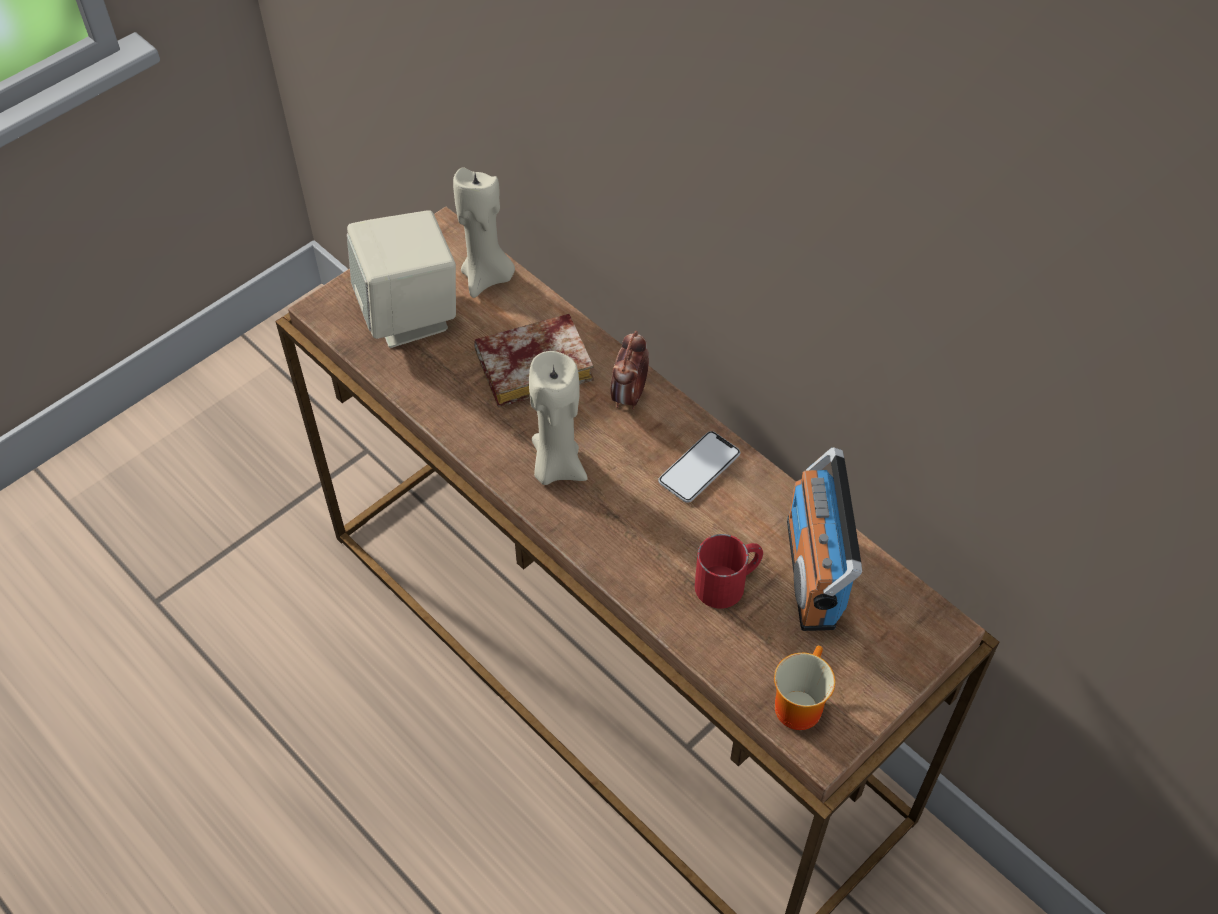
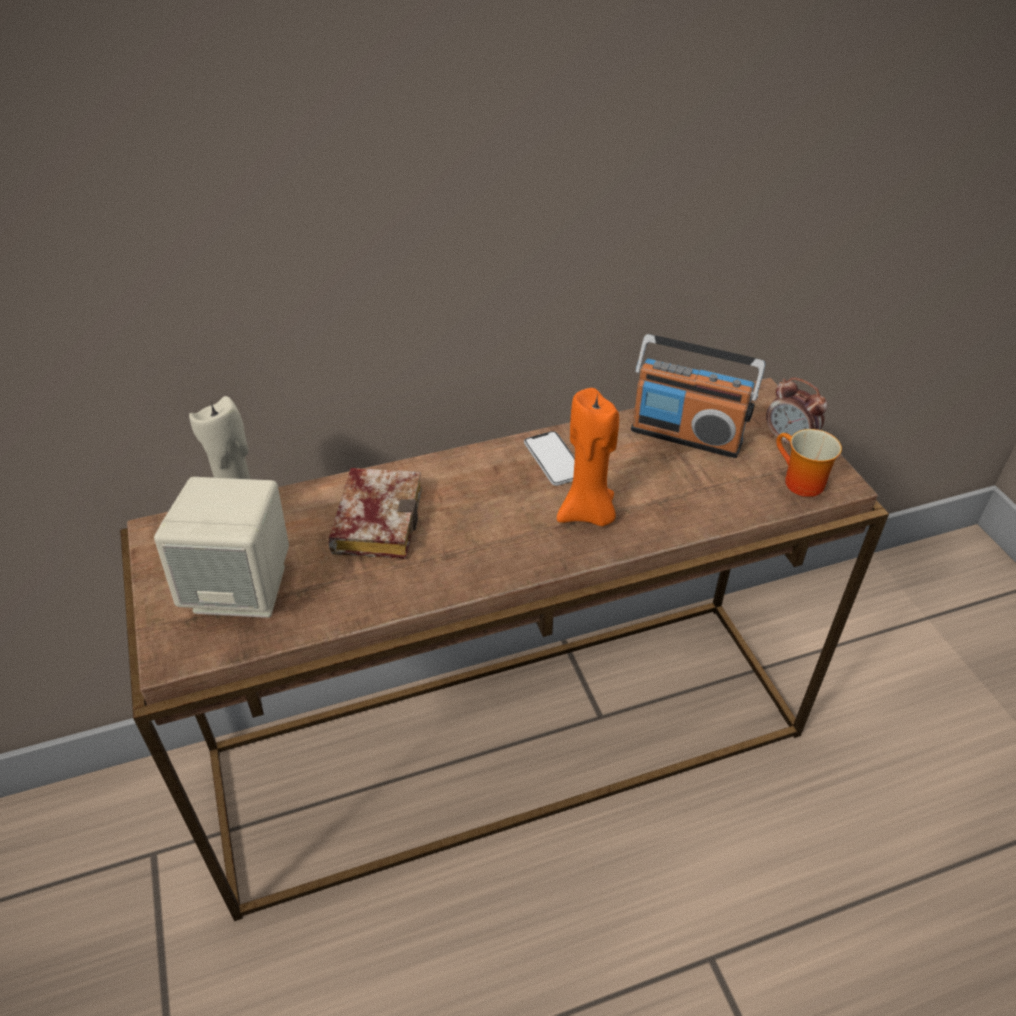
camera: 65 degrees left, 10 degrees down
(556, 466) = (497, 542): beige candle -> none
(629, 396) = (453, 474): alarm clock -> alarm clock (789, 440)
(635, 524) = (588, 514): none -> orange candle
(729, 582) = (674, 480): red mug -> none

